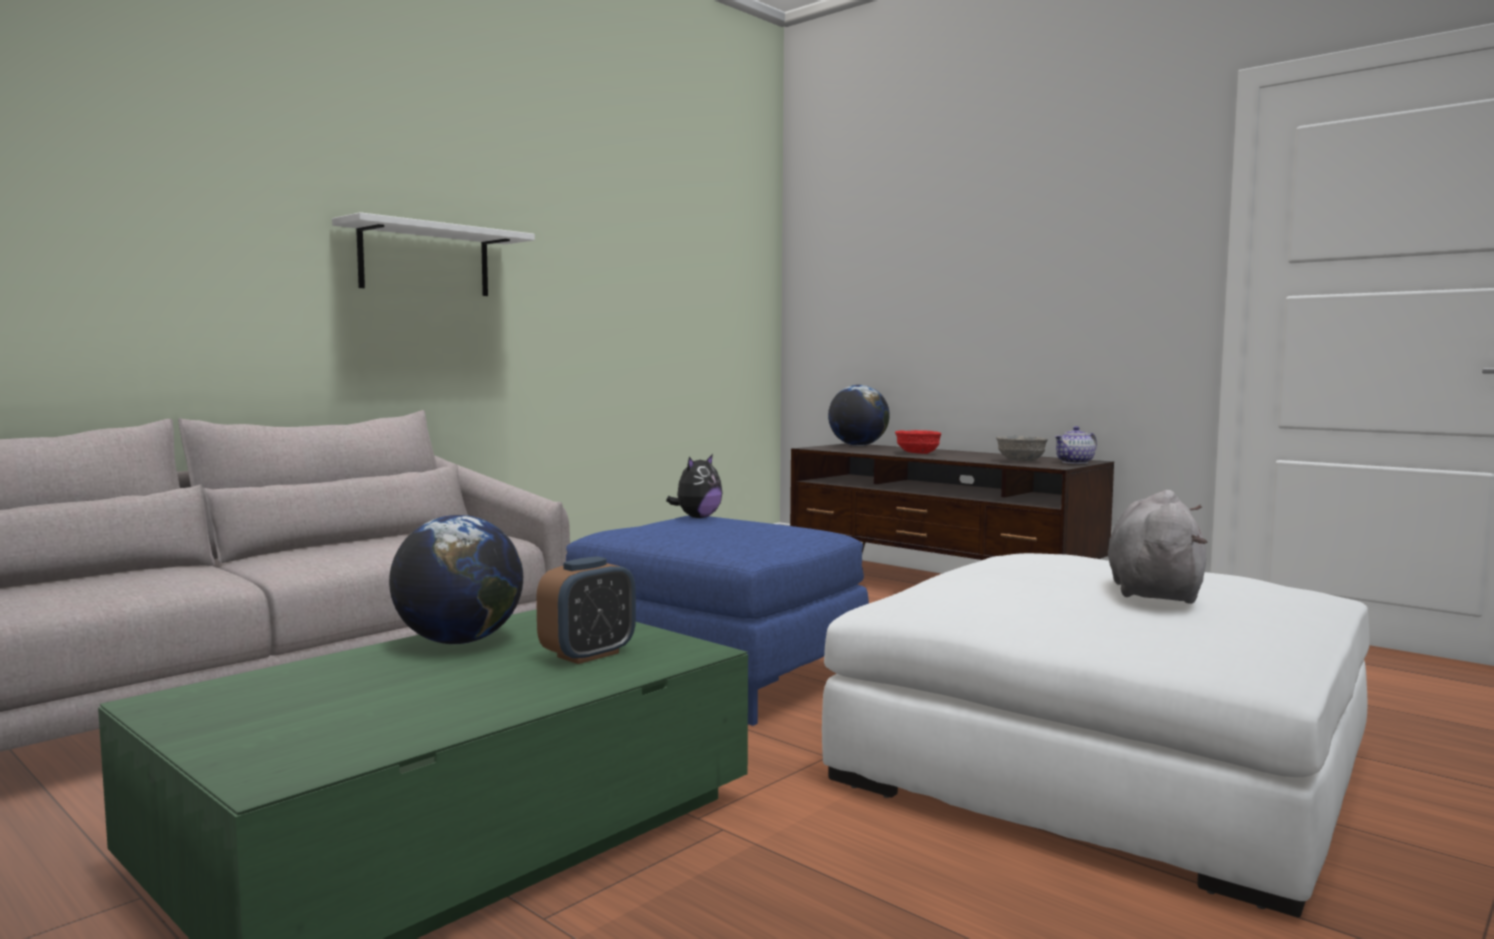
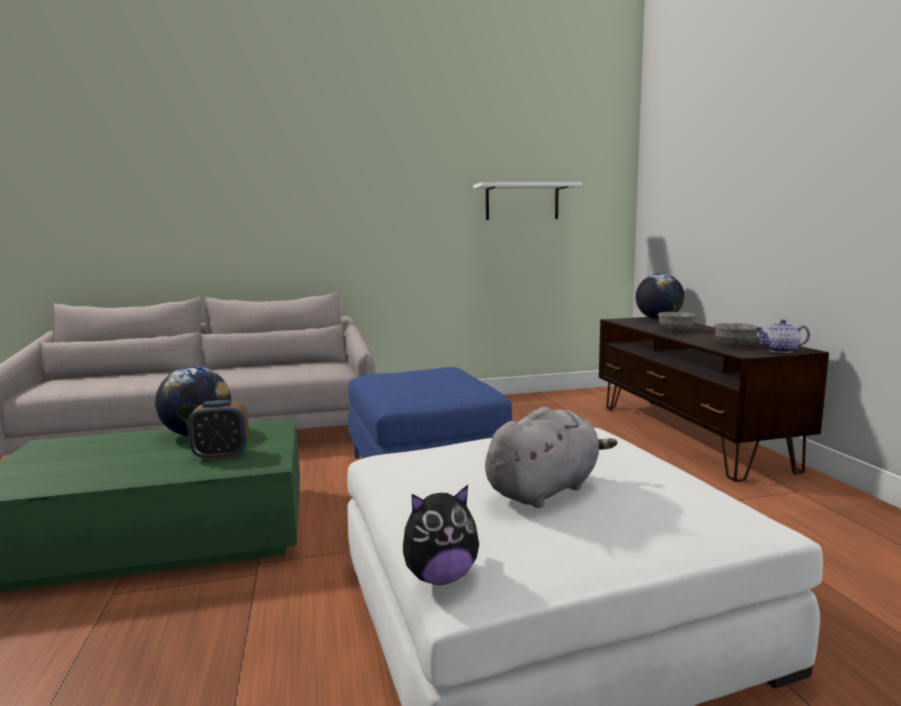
camera: 35 degrees right, 5 degrees up
(425, 260) = (347, 204): white shelf -> white shelf (522, 202)
(697, 517) = (439, 370): plush toy -> plush toy (440, 577)
(917, 453) = (675, 330): red bowl -> grey bowl

